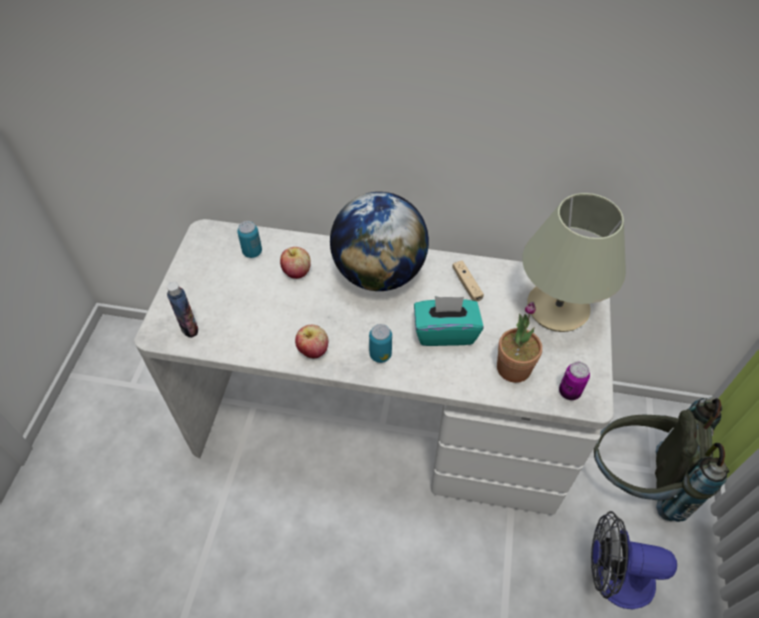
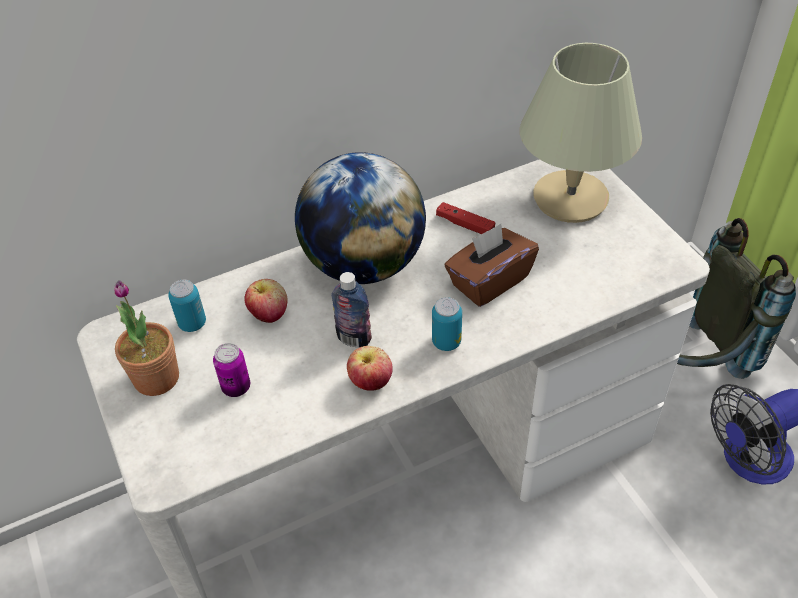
camera: 35 degrees left, 5 degrees down
(189, 328) = (196, 449): bottle -> bottle (354, 338)
(445, 332) = (489, 281): turquoise tissue box -> brown tissue box
(467, 284) = (465, 225): beige game controller -> red game controller
(513, 368) = (585, 275): potted plant -> potted plant (156, 378)
(569, 392) = (654, 266): can -> can (236, 387)

